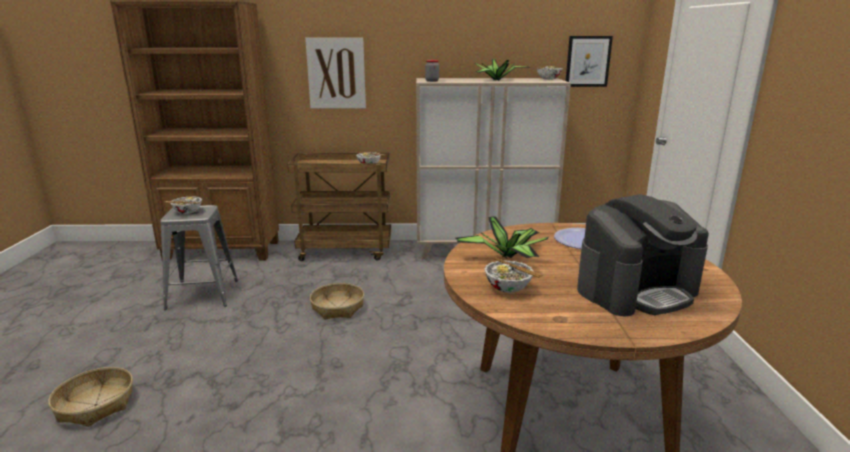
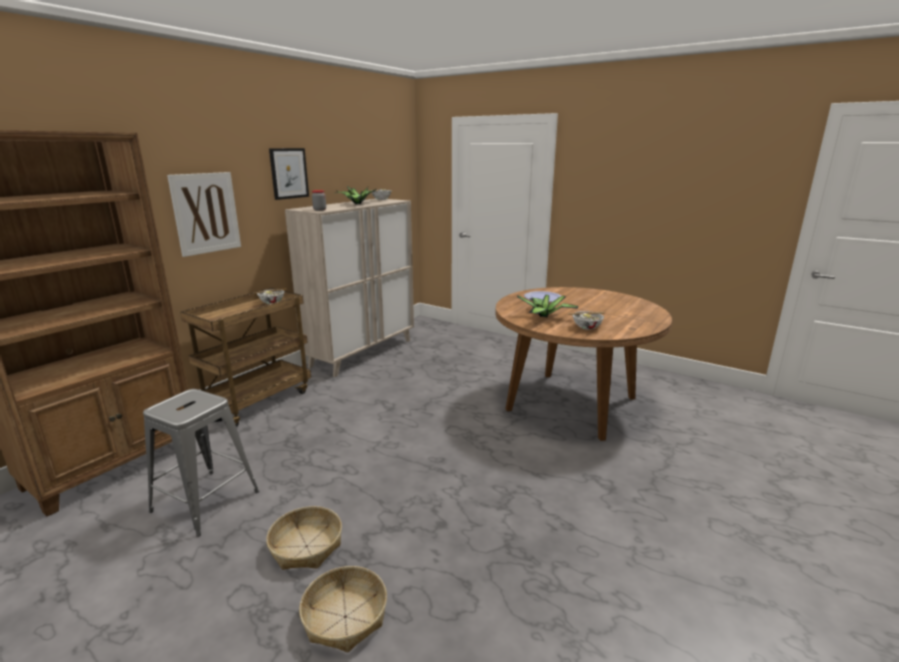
camera: 55 degrees left, 0 degrees up
(187, 212) = (182, 406): bowl -> none
(338, 308) = (356, 435): basket -> basket (306, 546)
(588, 61) = (390, 183): picture -> picture (289, 173)
(636, 290) = (615, 308): coffee machine -> none

